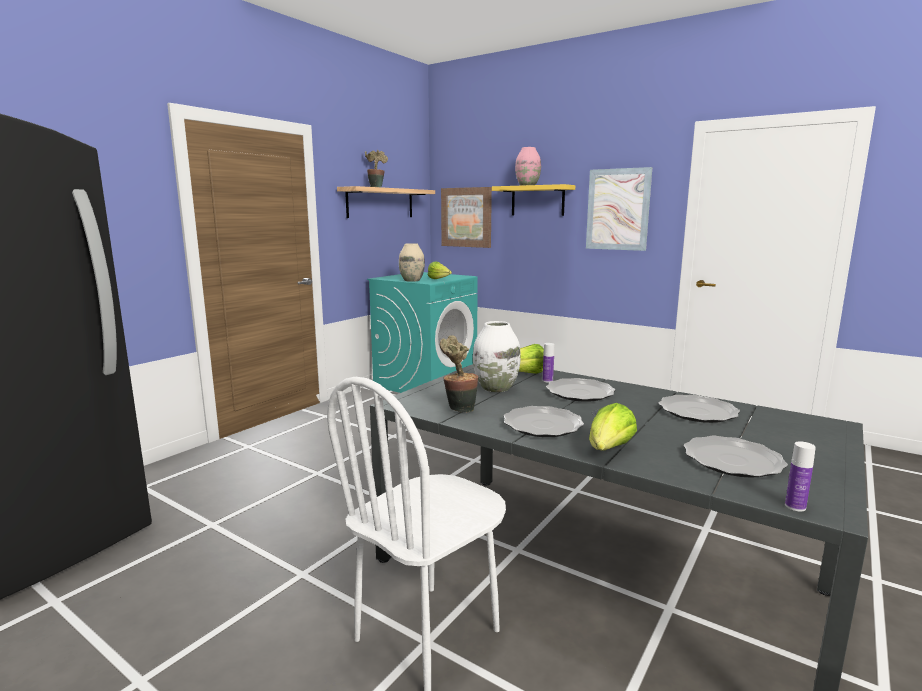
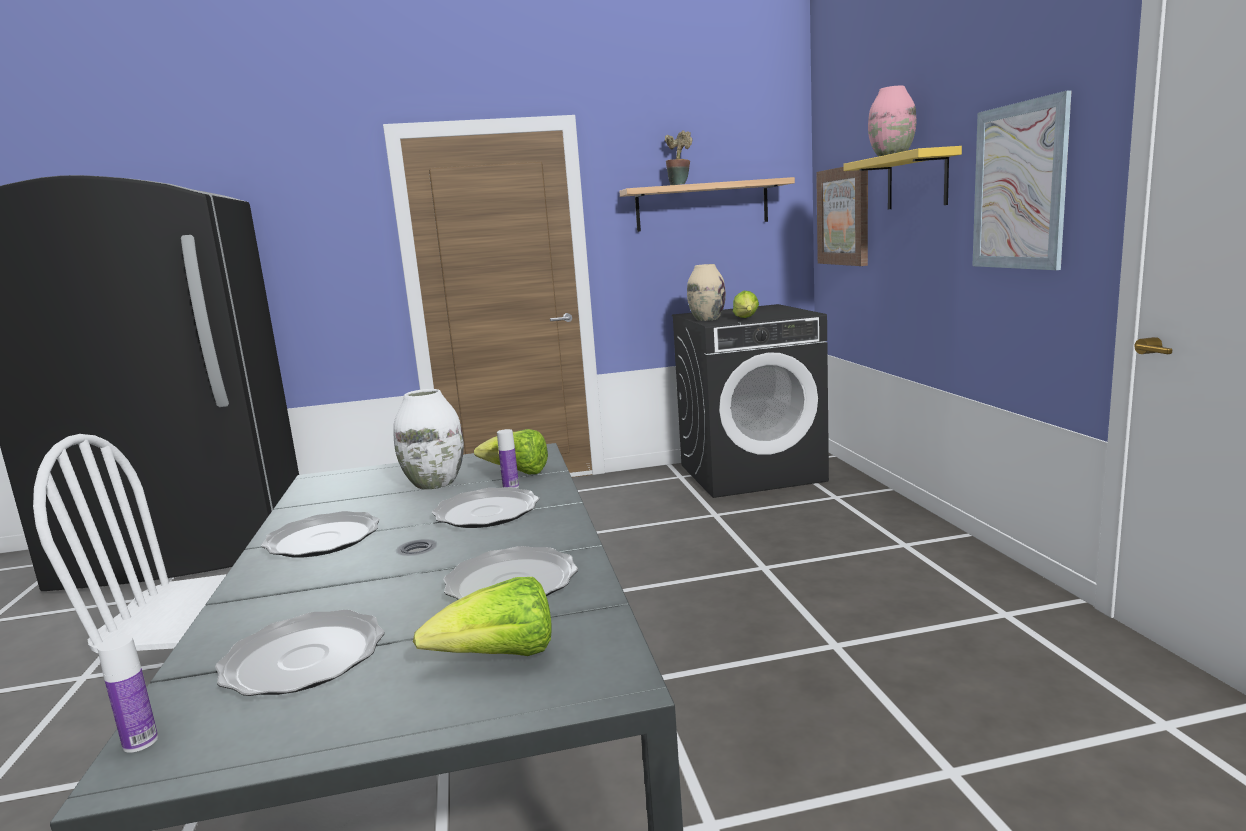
camera: 45 degrees right, 0 degrees up
(426, 382) = (751, 473): turquoise washing machine -> black washing machine
(459, 408) = (332, 498): potted plant -> none
(609, 450) = (266, 590): lettuce -> lettuce (499, 658)

